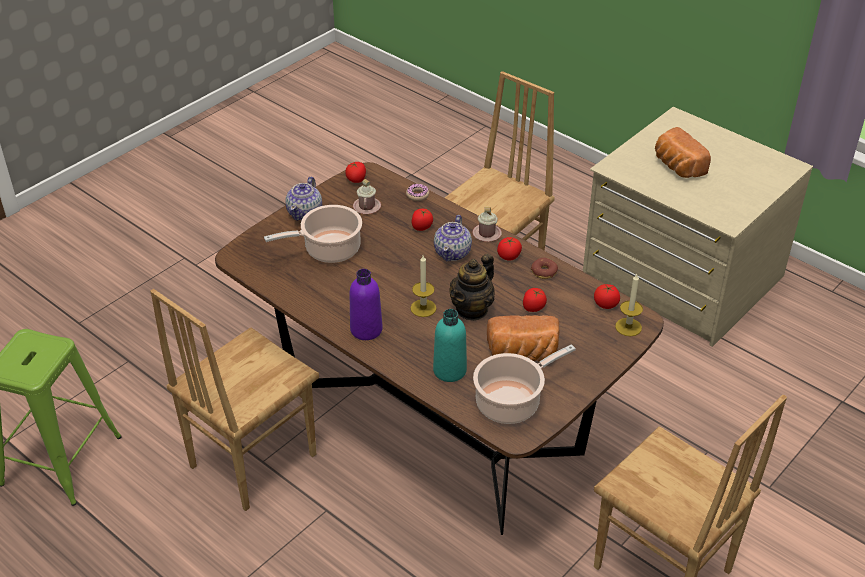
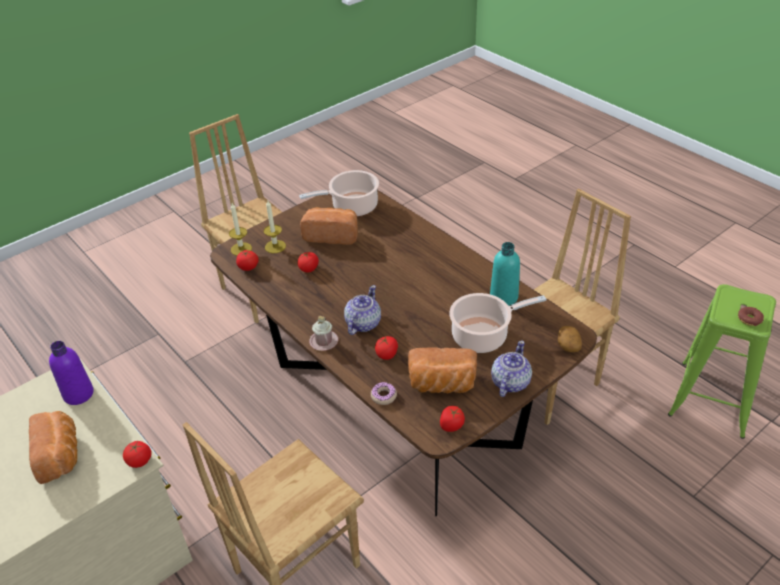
camera: 170 degrees left, 0 degrees up
(245, 247) = (568, 345): none -> potato
(366, 330) = (451, 260): purple bottle -> purple bottle (78, 394)
(367, 207) = (441, 385): pink mug -> bread
(423, 308) = (401, 274): candle -> candle (275, 246)
(449, 370) = (390, 228): turquoise bottle -> turquoise bottle (504, 297)
(472, 309) = (360, 271): teapot -> none
(509, 256) = (311, 316): tomato -> tomato (139, 461)
(544, 272) = (286, 298): donut -> donut (749, 319)

